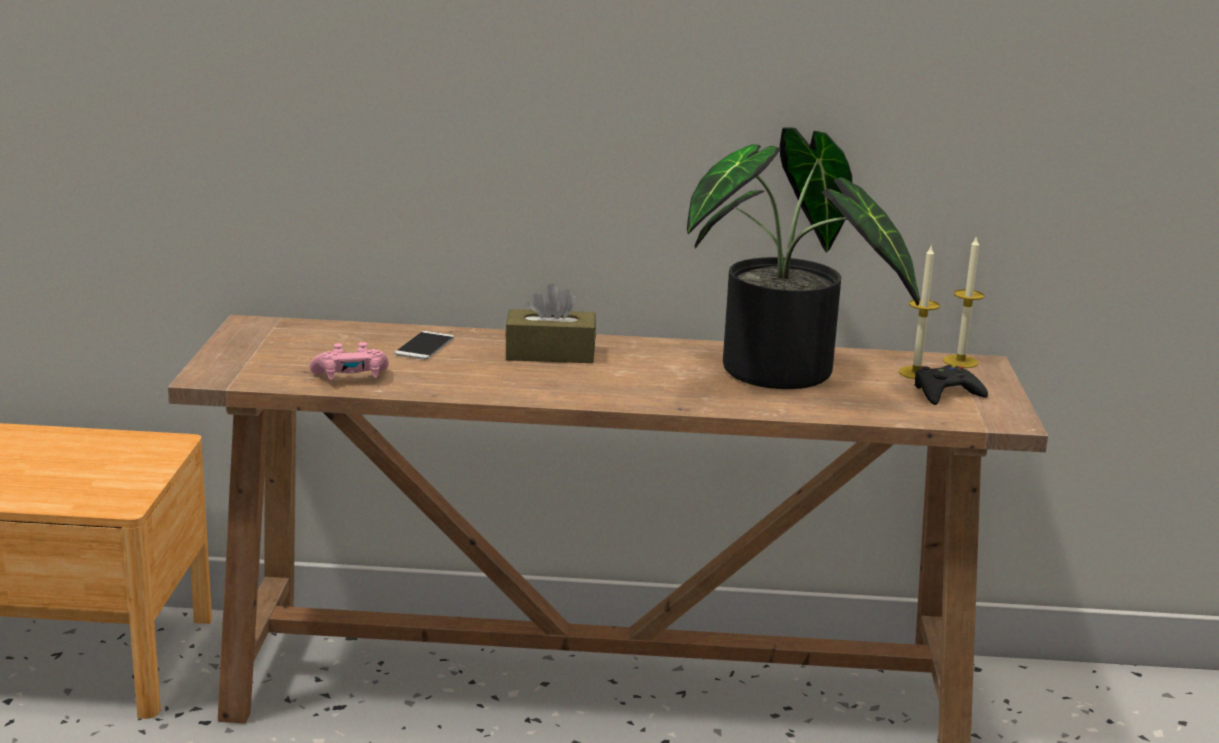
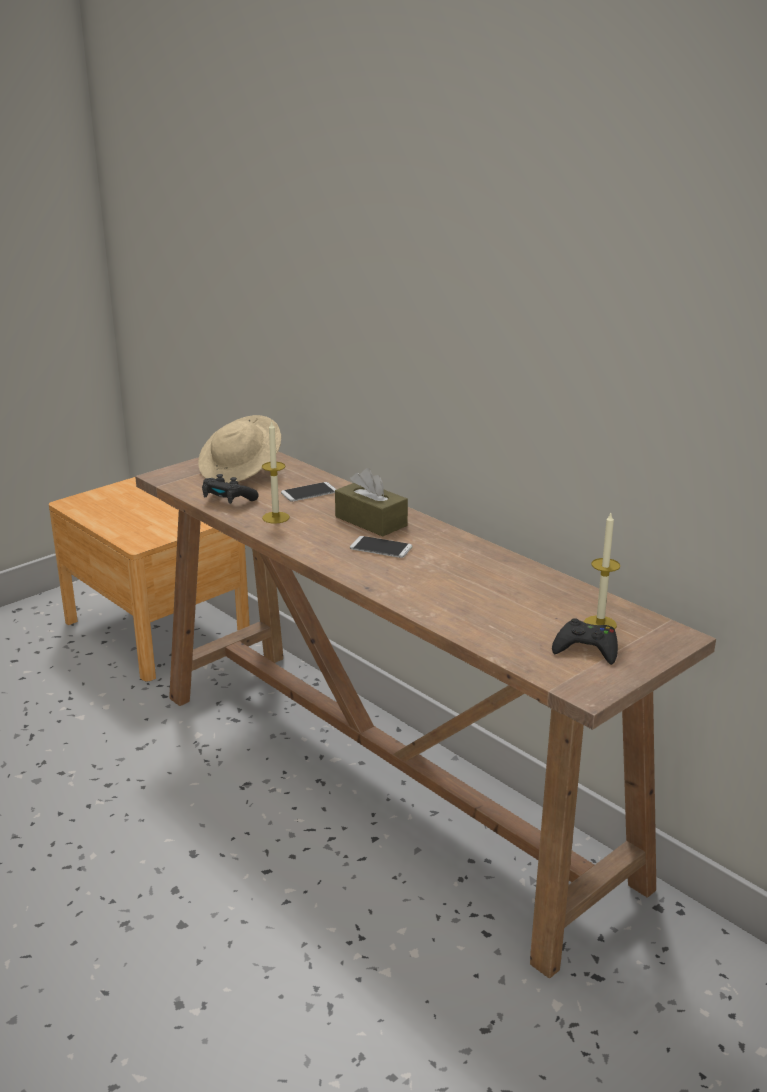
camera: 45 degrees right, 5 degrees up
(293, 346) = (241, 470): none -> beige hat
(351, 378) = (228, 500): pink game controller -> black game controller
(614, 373) = (381, 548): none -> phone
(783, 376) = (489, 590): potted plant -> none
(960, 361) = (660, 628): candle -> candle (275, 517)

